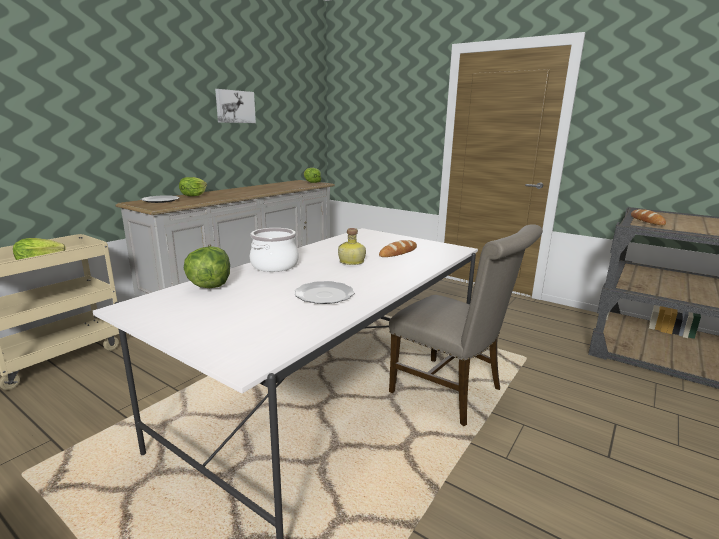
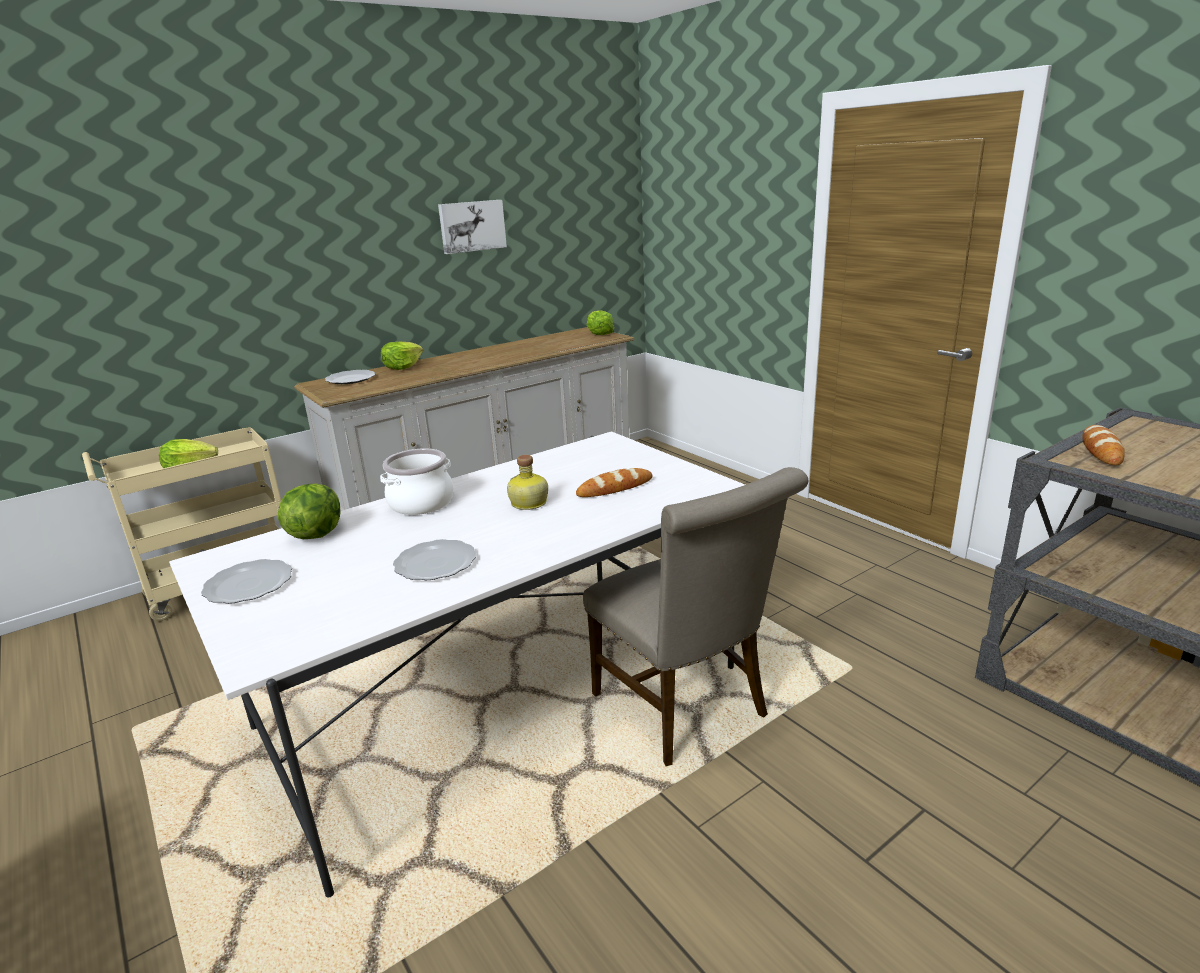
camera: 20 degrees right, 5 degrees up
(186, 318) = (250, 584): none -> plate

